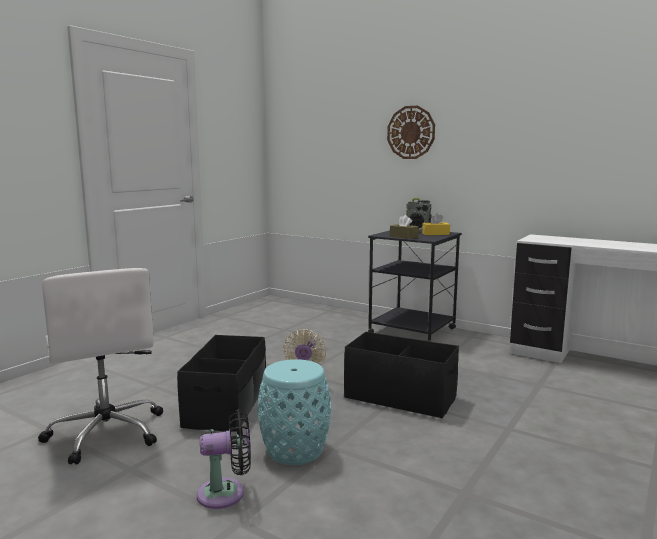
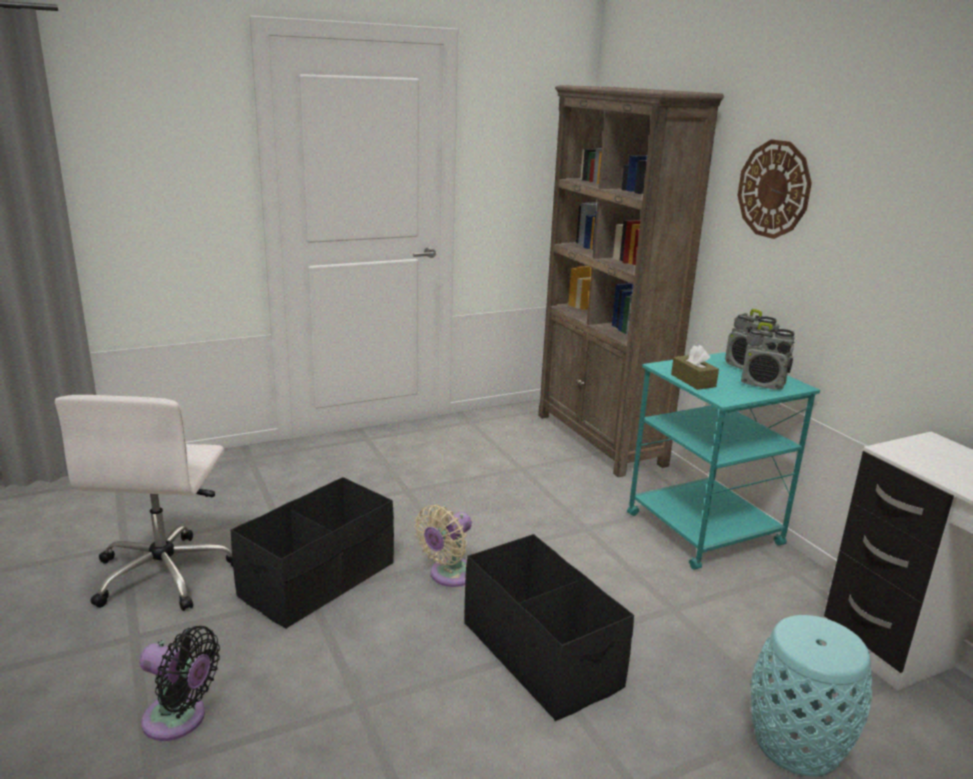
camera: 30 degrees right, 10 degrees up
(294, 450) = (312, 689): turquoise stool -> turquoise stool (796, 744)
(313, 309) = (600, 440): none -> brown bookcase
(413, 332) = (705, 531): black cart -> turquoise cart
(435, 234) = (763, 384): yellow tissue box -> radio

